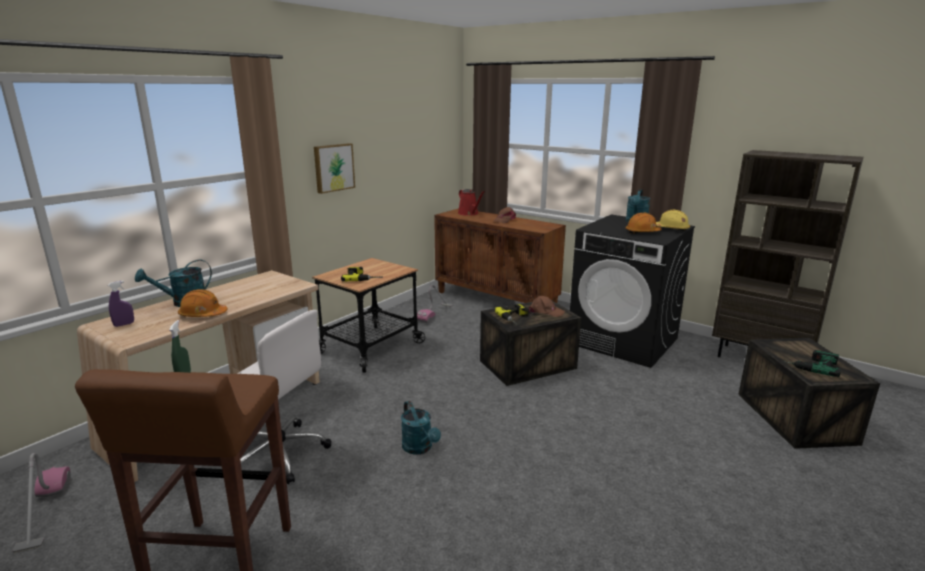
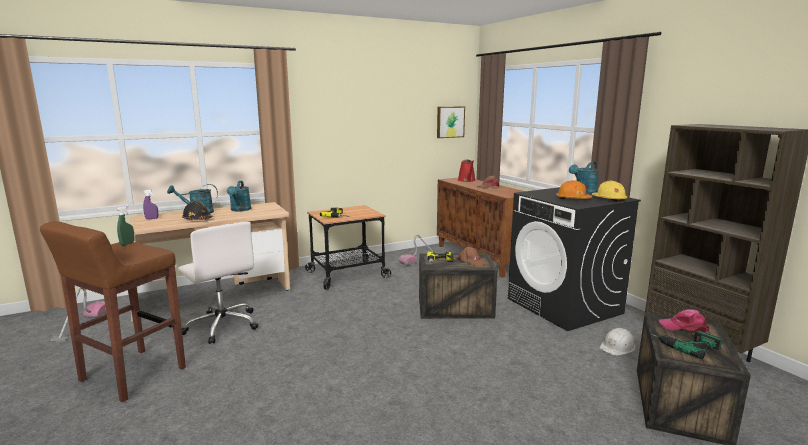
camera: 25 degrees right, 5 degrees down
(203, 315) = (197, 219): orange hard hat -> black hard hat
(333, 167) = (340, 132): picture -> picture (450, 122)
(420, 448) = (311, 344): turquoise watering can -> turquoise watering can (240, 210)
(703, 374) = (617, 347): none -> white hard hat
(791, 348) = (684, 327): none -> pink cap

